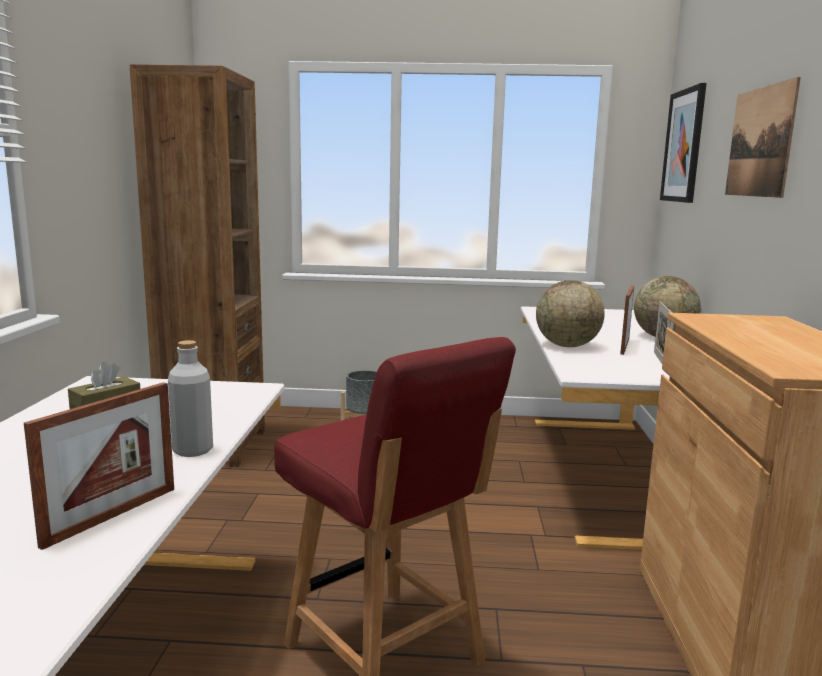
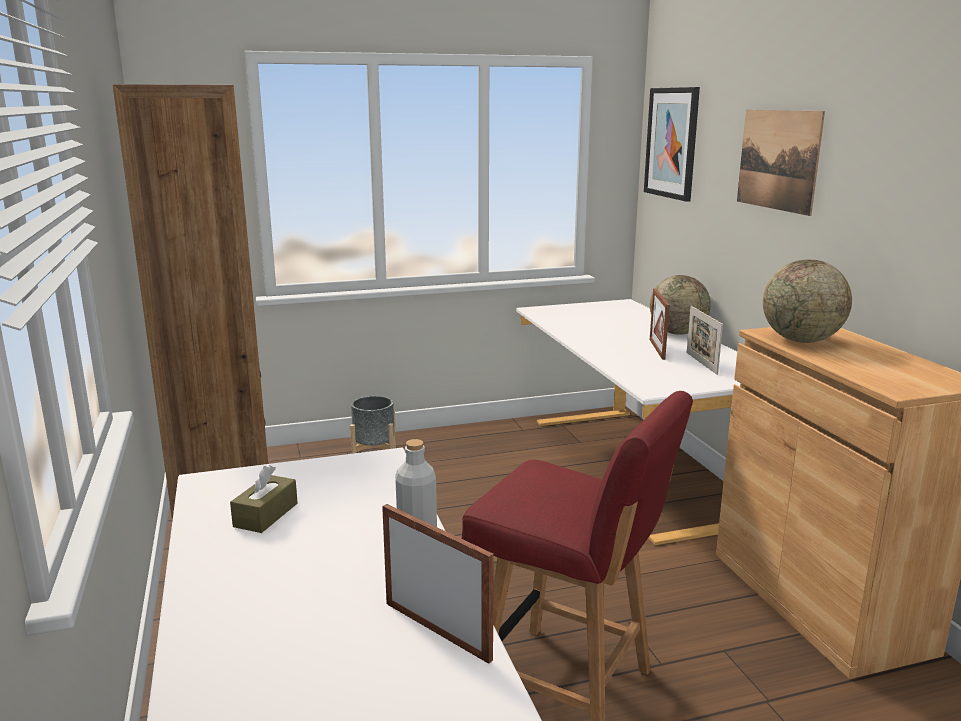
camera: 20 degrees left, 5 degrees up
(112, 516) = (436, 630): picture frame -> picture frame turned 60 degrees counterclockwise
(567, 346) = (609, 356): globe -> globe (801, 340)

